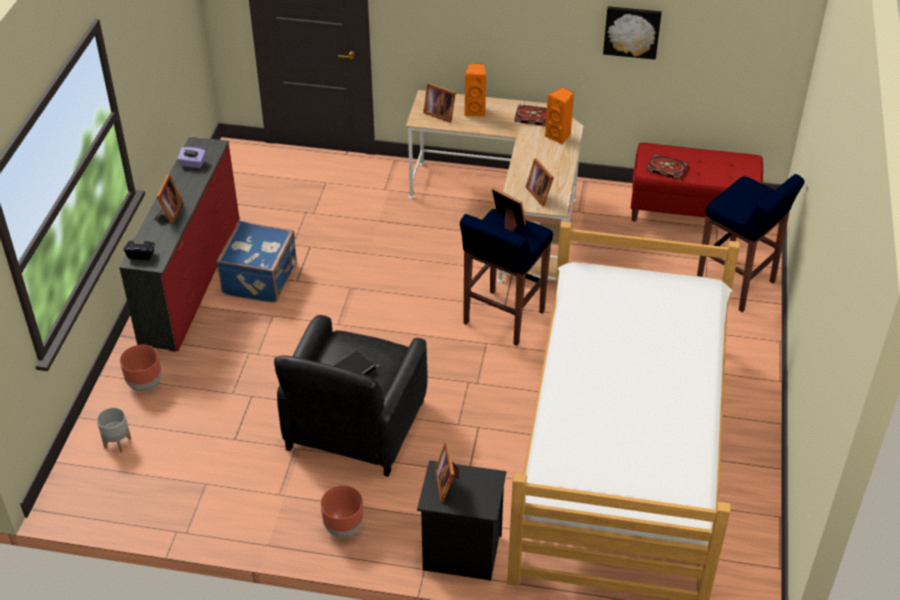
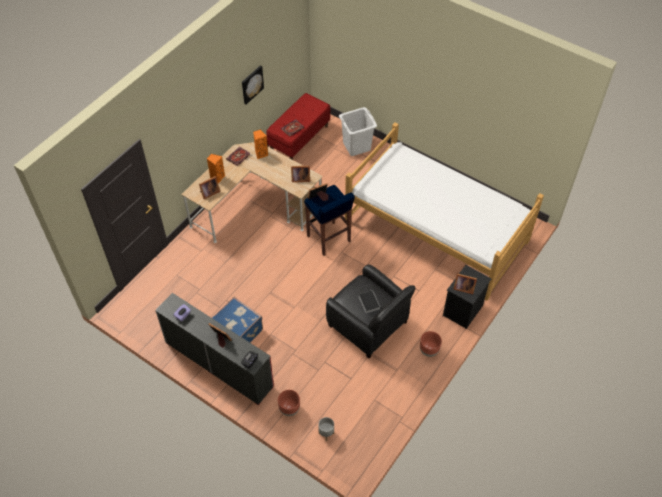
camera: 65 degrees left, 10 degrees up
(736, 285) = (357, 146): blue stool -> white laundry basket

